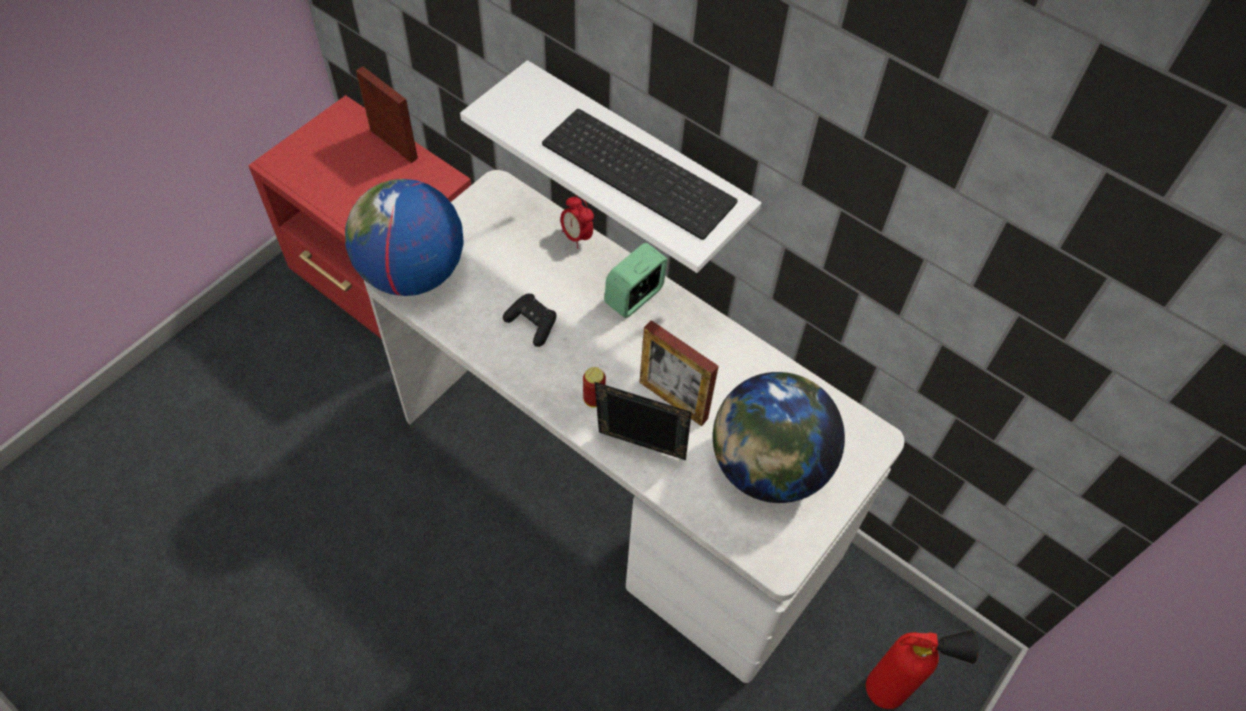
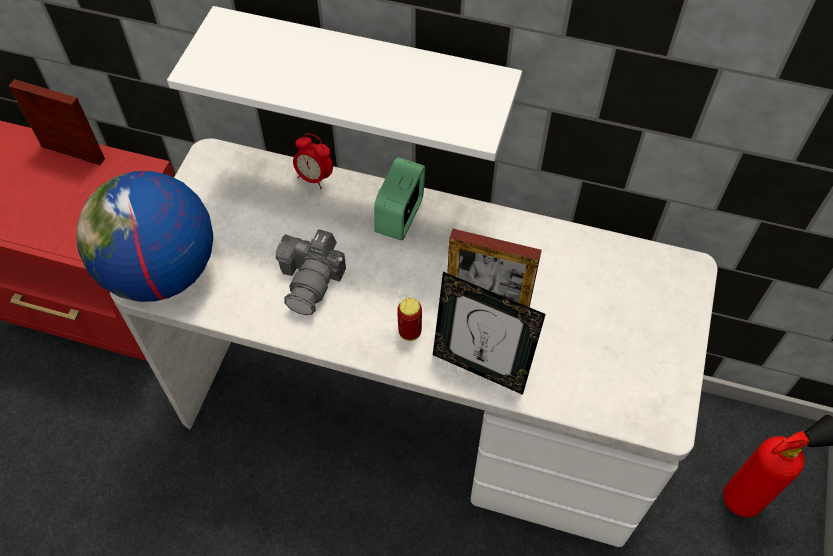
camera: 20 degrees left, 0 degrees up
(532, 324) = (312, 280): black game controller -> camera
(639, 452) = (480, 367): picture frame -> picture frame turned 150 degrees counterclockwise
(641, 172) = (389, 79): keyboard -> none
(767, 466) = (607, 334): globe -> none

